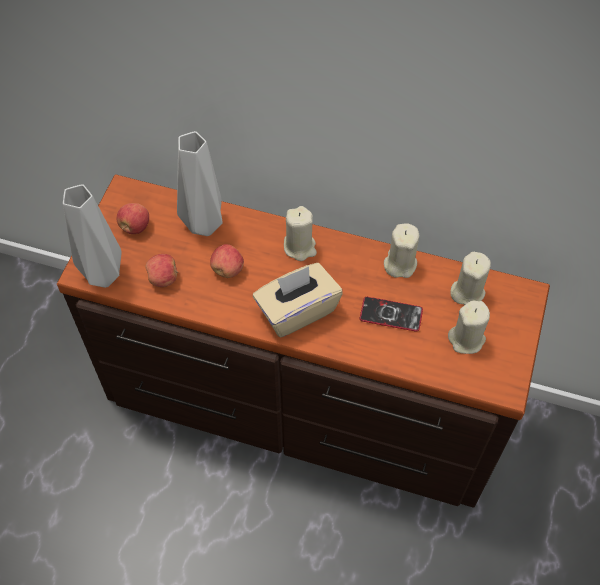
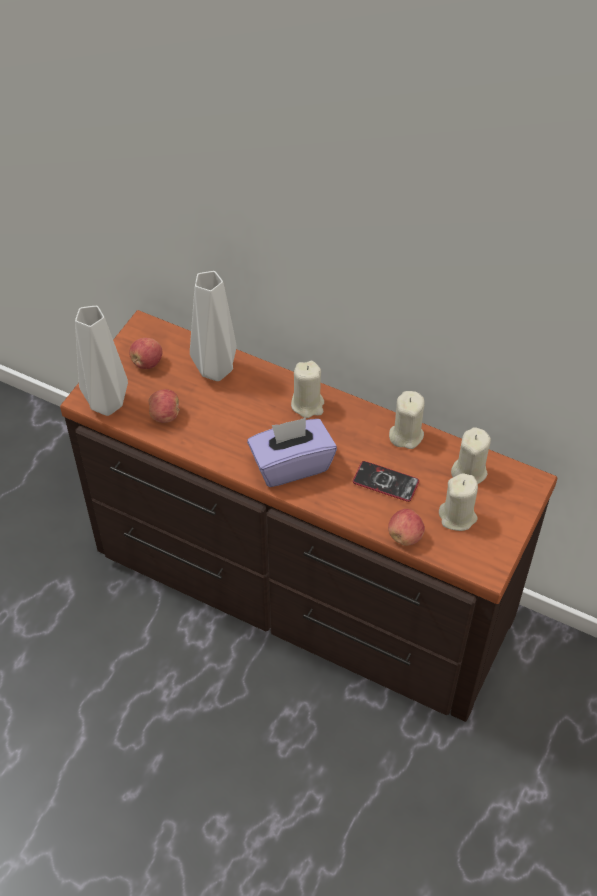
camera: 10 degrees right, 5 degrees down
(228, 269) = (231, 415): apple -> apple (405, 536)
(297, 311) = (291, 464): beige tissue box -> purple tissue box

